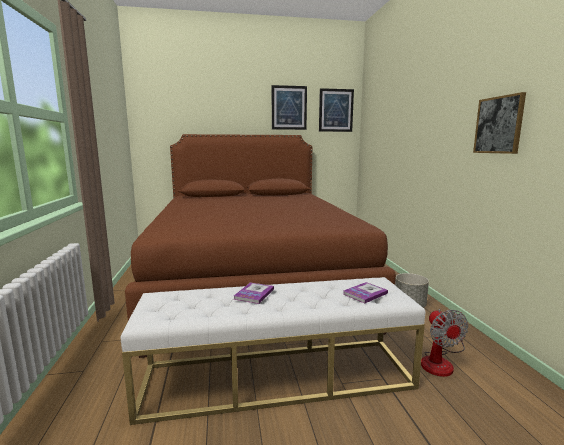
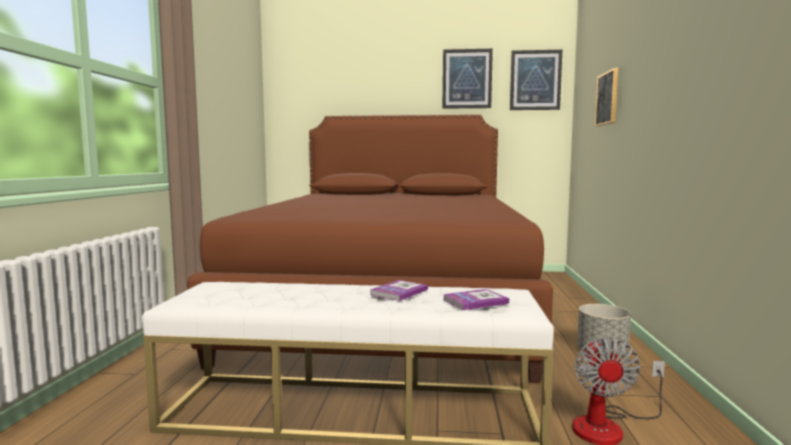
camera: 15 degrees right, 5 degrees down
(254, 294) = (326, 291): book -> book (399, 292)
(499, 125) = (722, 64): picture -> picture (607, 98)

